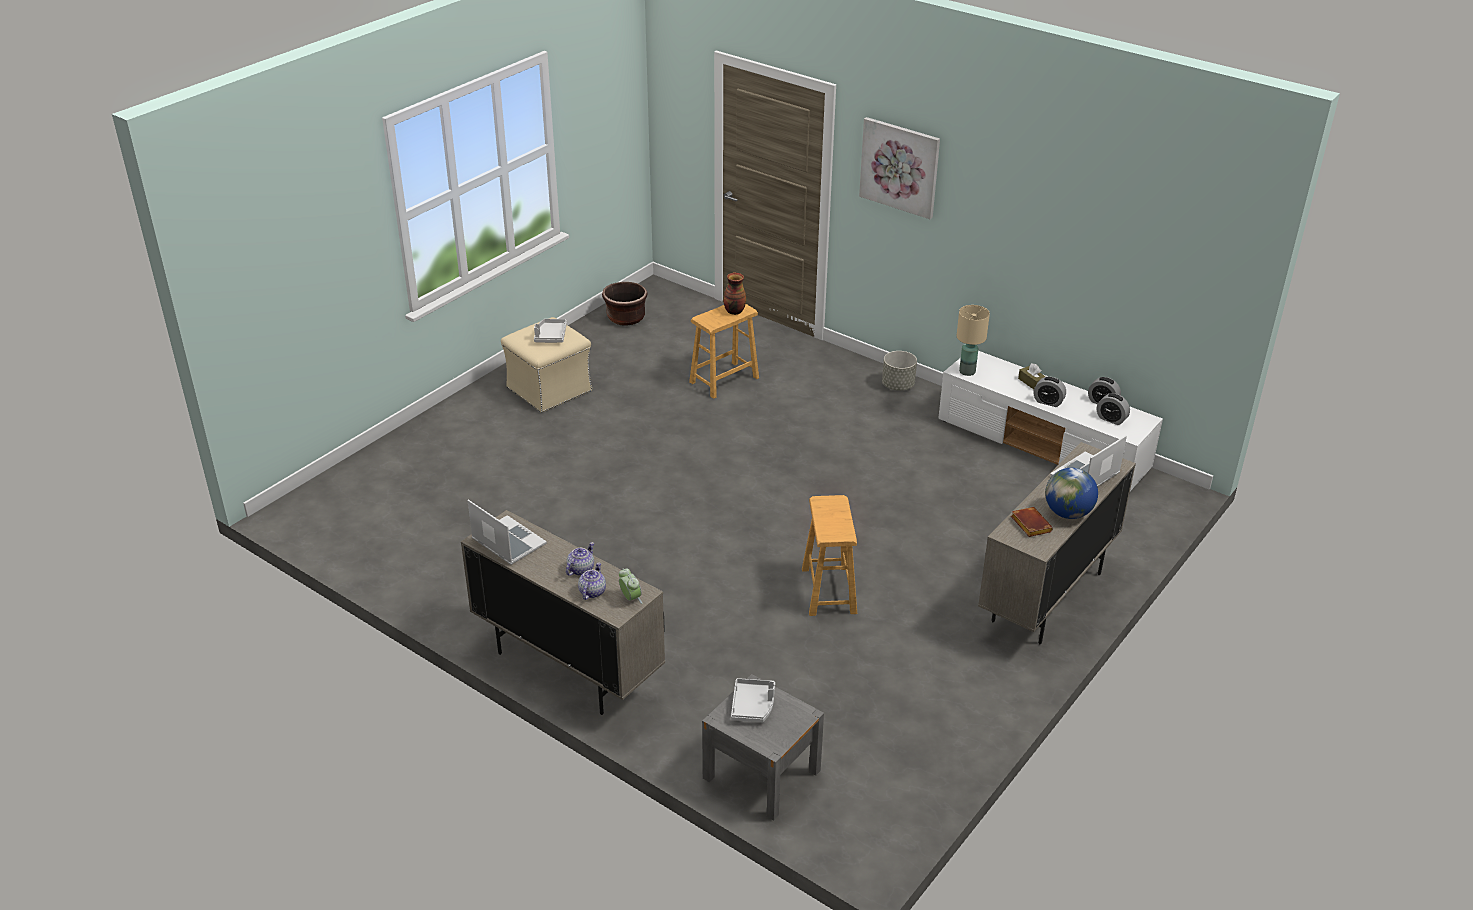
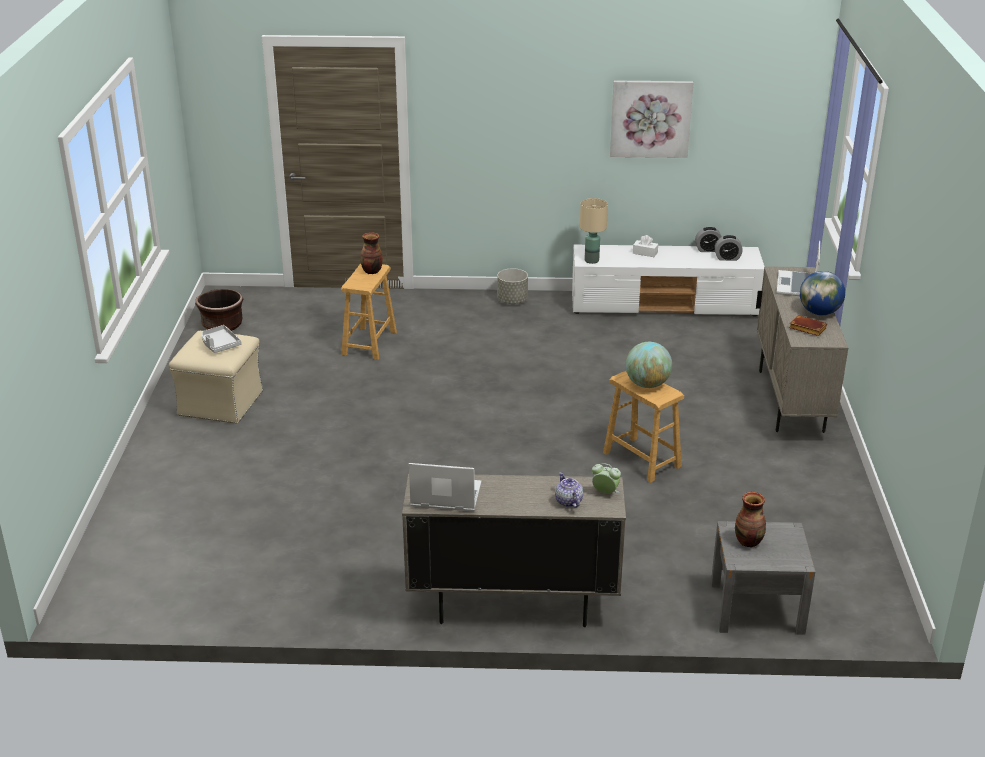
camera: 35 degrees left, 5 degrees down
(580, 569) = (535, 489): teapot -> none
(753, 706) = (749, 542): grey tray -> vase
(834, 517) = (647, 384): none -> globe
(900, 167) = (482, 97): picture -> picture (650, 118)
(1031, 382) = (645, 253): brown tissue box -> white tissue box
(1048, 402) = (672, 261): alarm clock -> none

